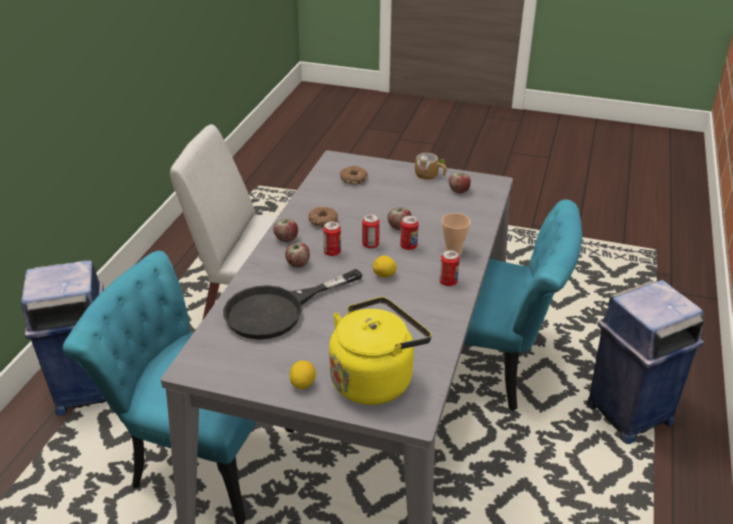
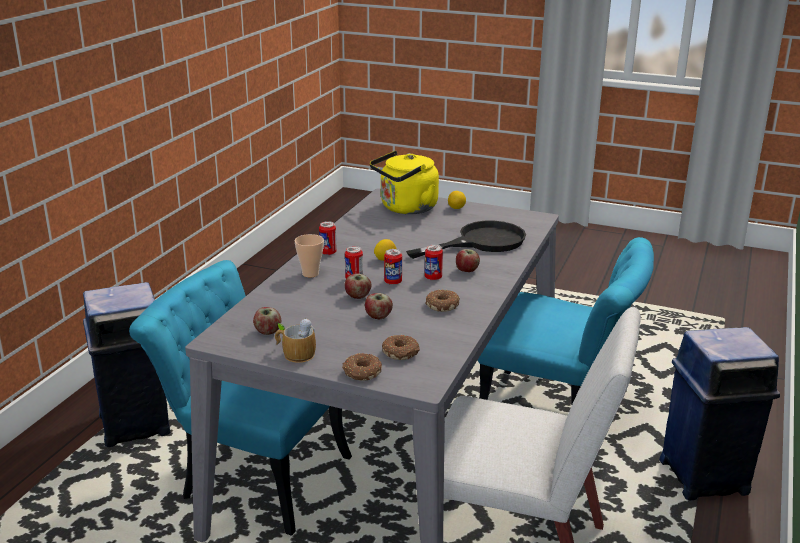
camera: 175 degrees left, 10 degrees down
(286, 238) = (481, 291): apple -> apple (378, 317)
(378, 164) = (362, 373): none -> donut

